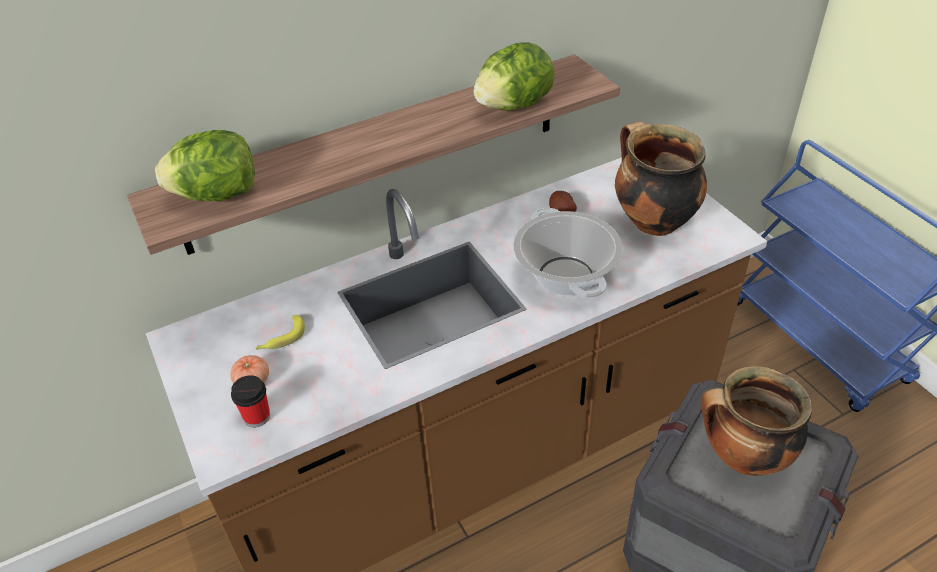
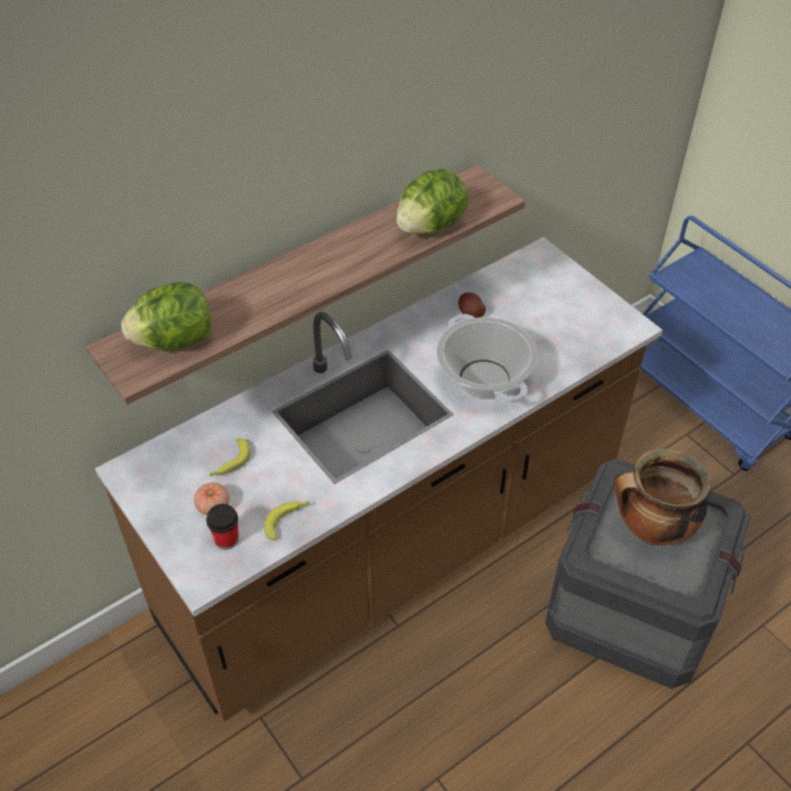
camera: 10 degrees left, 5 degrees up
(326, 402) = (287, 520): none -> banana
(652, 221) = (556, 316): cooking pot -> none

